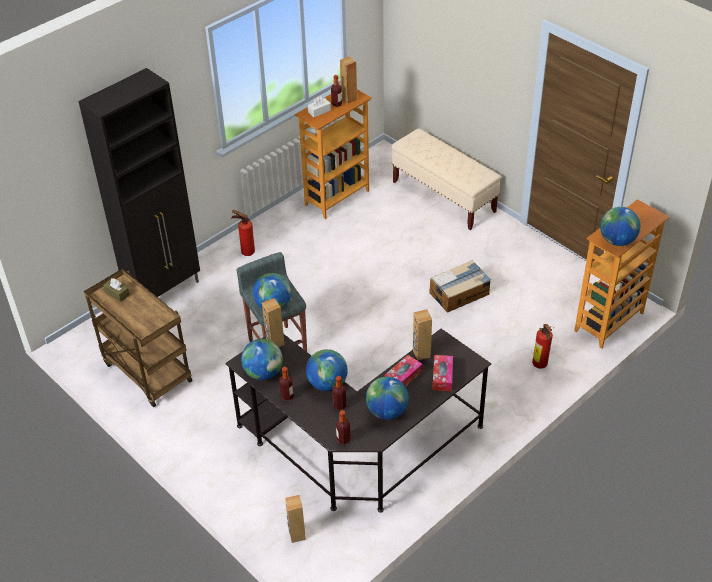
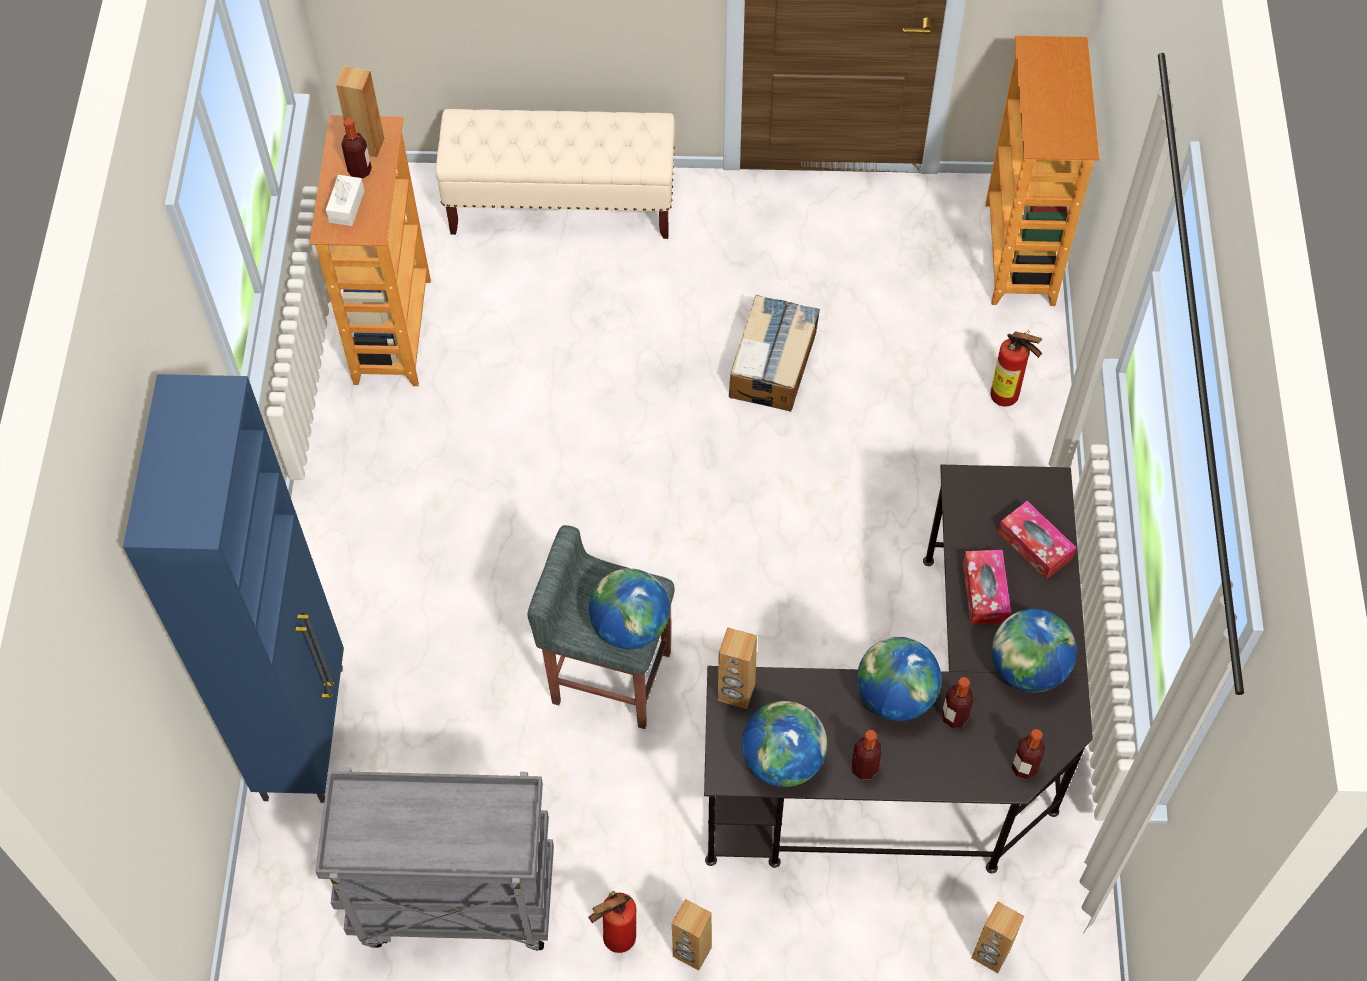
camera: 45 degrees left, 15 degrees up
(117, 293) = (369, 824): brown tissue box -> none
(146, 372) = (452, 901): brown cart -> grey cart
(165, 291) = (305, 730): black cabinet -> blue cabinet
(246, 252) = (357, 548): fire extinguisher -> fire extinguisher (615, 940)
(421, 353) = (964, 531): brown speaker -> brown speaker (692, 952)
(617, 241) = (1068, 131): globe -> none

